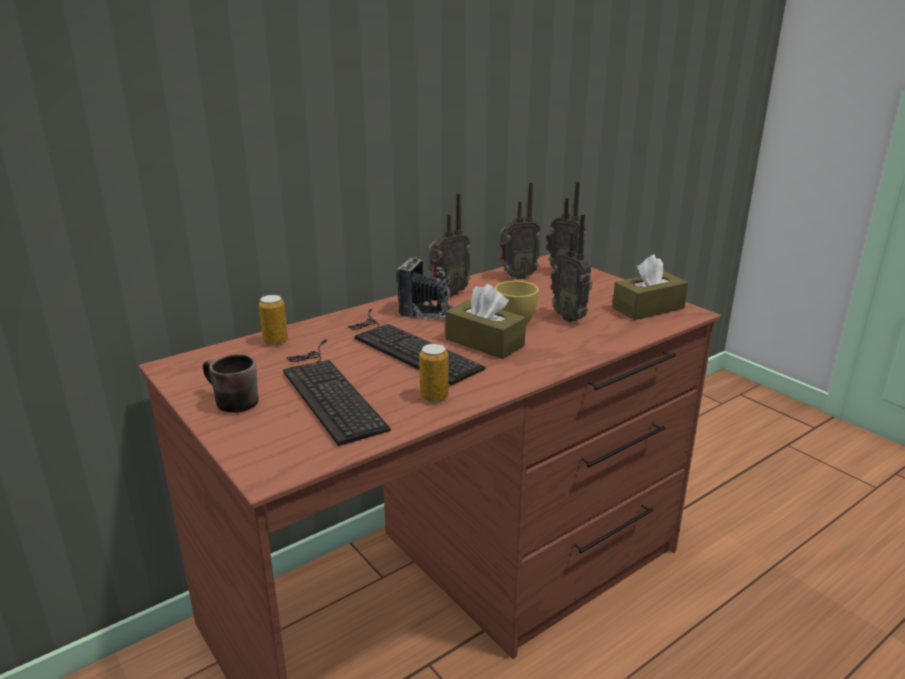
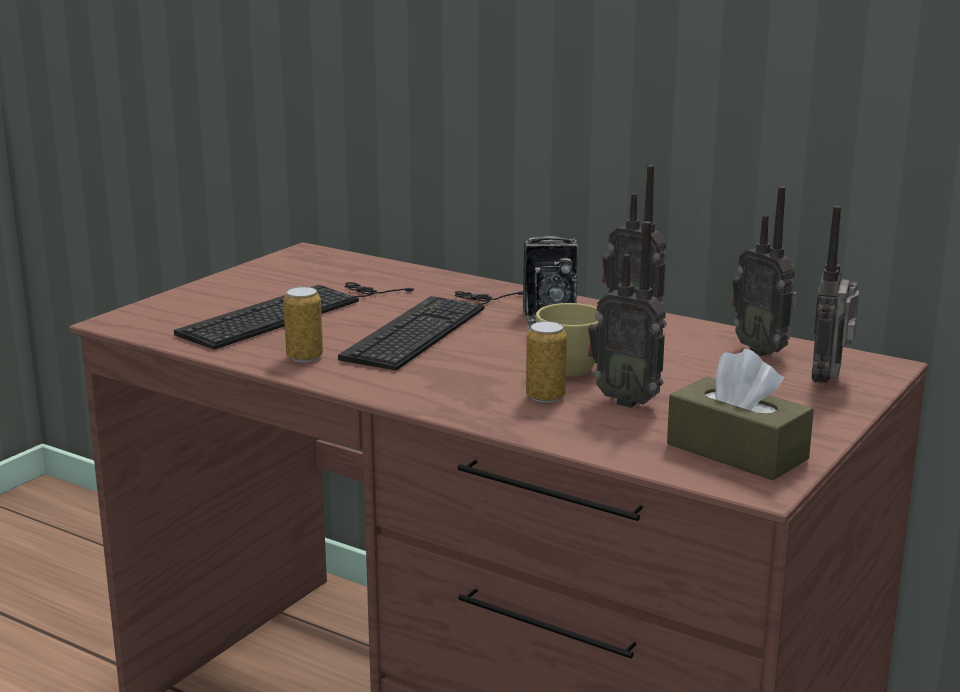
camera: 70 degrees right, 5 degrees down
(228, 403) = (241, 284): brown mug -> none
(275, 341) = (394, 273): can -> can (545, 397)
(484, 342) = (480, 361): brown tissue box -> none
(570, 317) = (627, 400): radio -> radio turned 90 degrees counterclockwise

